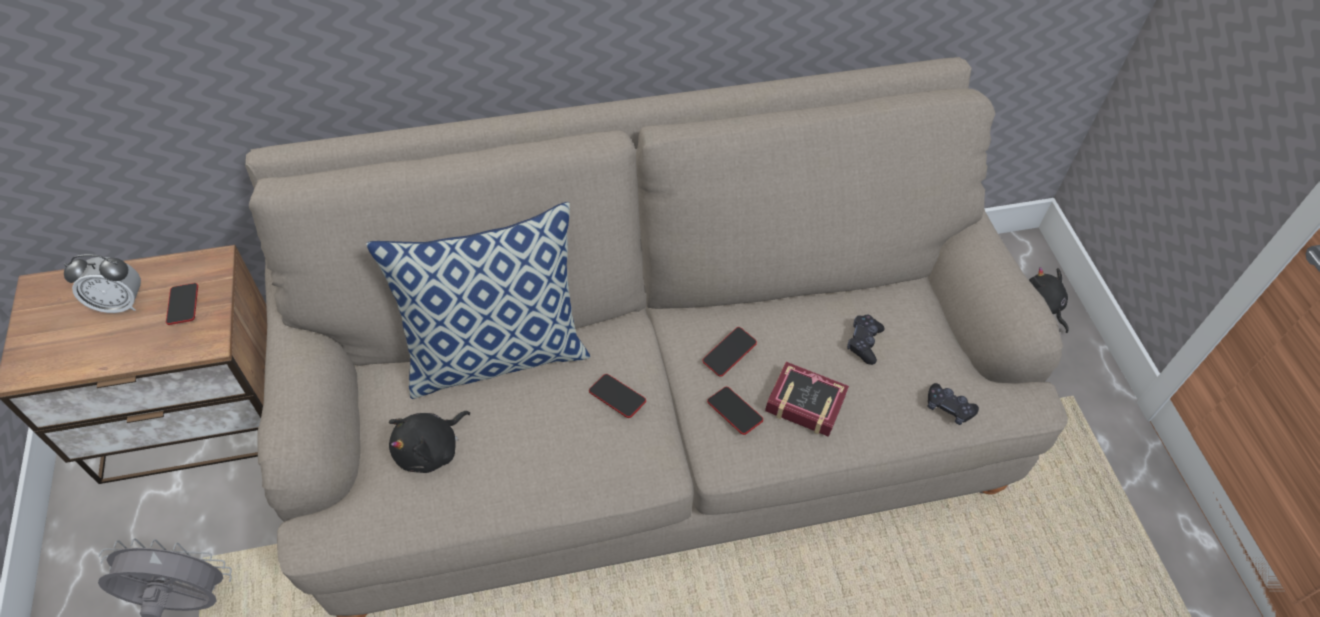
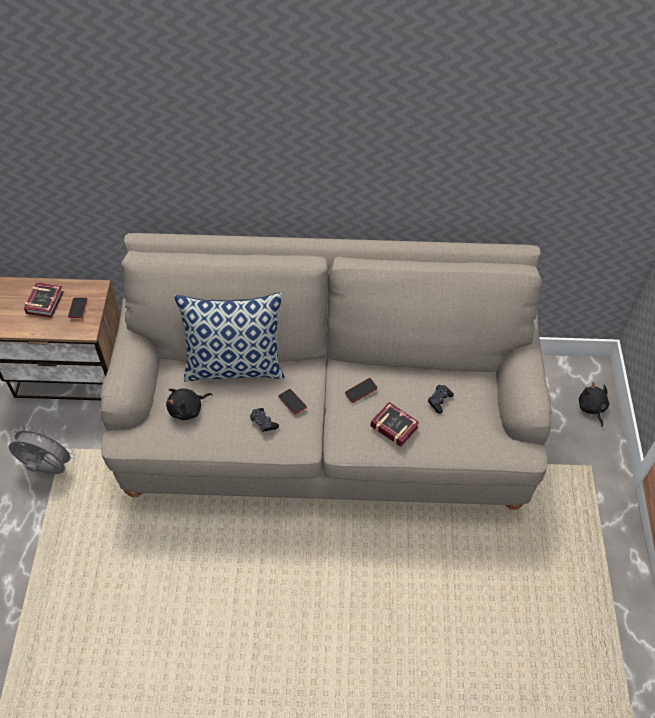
camera: 15 degrees right, 0 degrees up
(120, 303) = (46, 301): alarm clock -> book
(734, 412) = (353, 423): phone -> none
(948, 408) = (475, 446): black game controller -> black game controller (263, 422)

